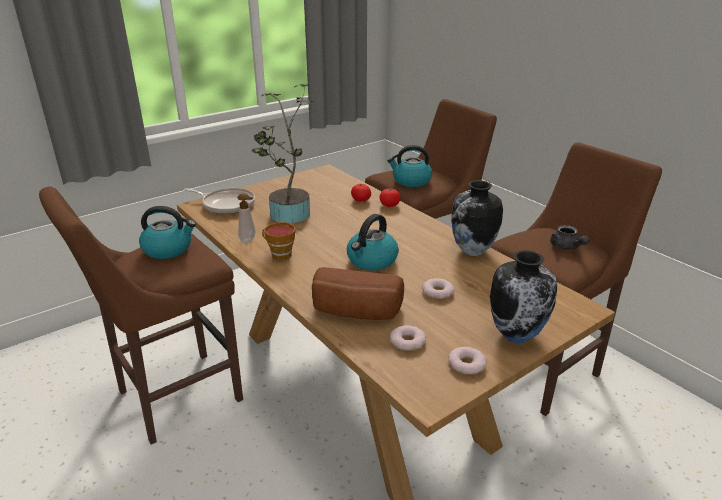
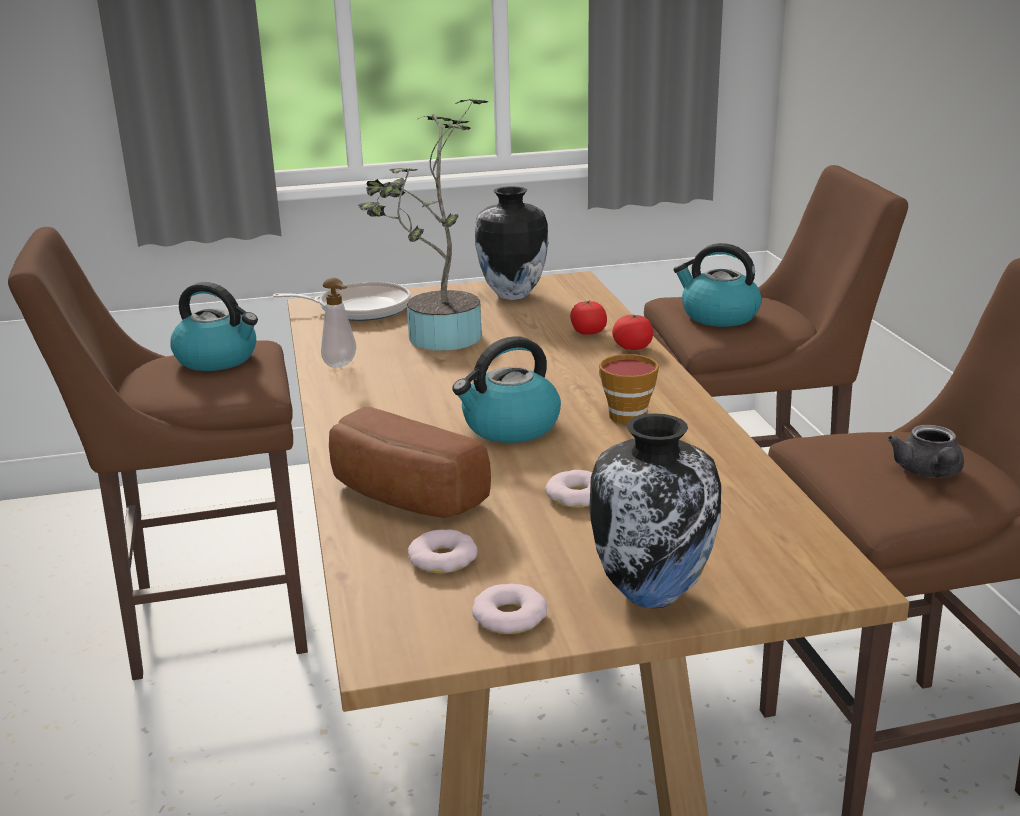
camera: 25 degrees right, 5 degrees down
(226, 204) = (360, 309): frying pan -> frying pan turned 45 degrees counterclockwise
(279, 254) = (368, 391): cup -> cup (623, 414)
(472, 251) = (712, 444): vase -> vase (511, 295)

